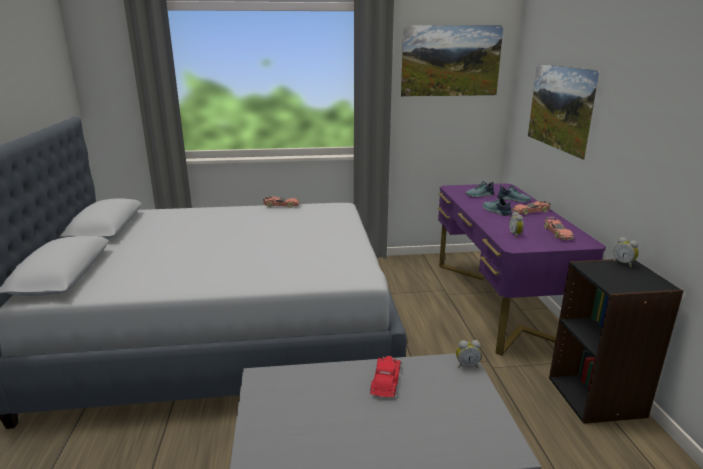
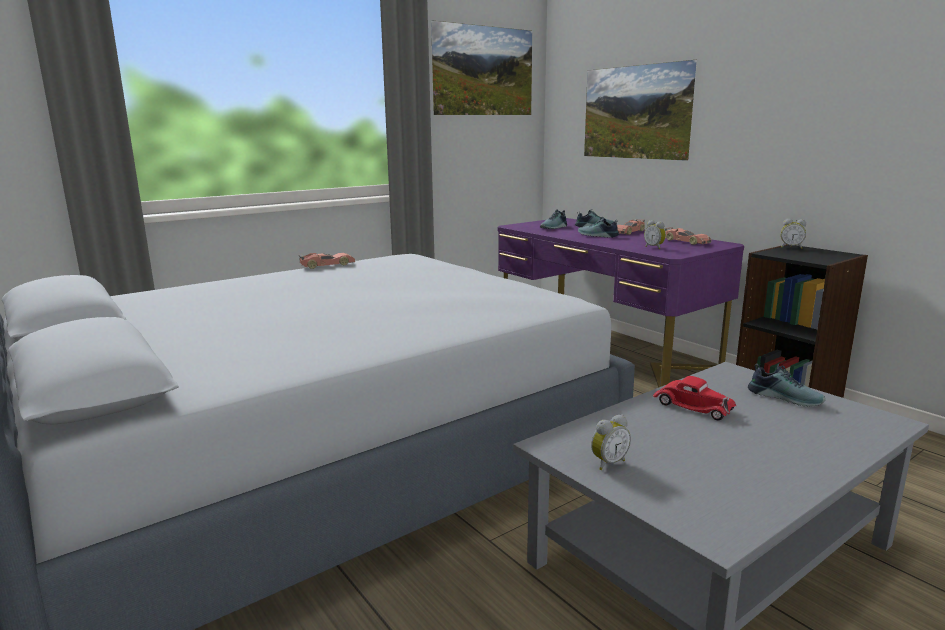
camera: 30 degrees left, 5 degrees down
(385, 381) = (692, 406): red toy car -> red toy car turned 150 degrees clockwise
(464, 398) = (785, 397): none -> shoe
(466, 365) = (739, 373): alarm clock -> alarm clock (607, 463)

